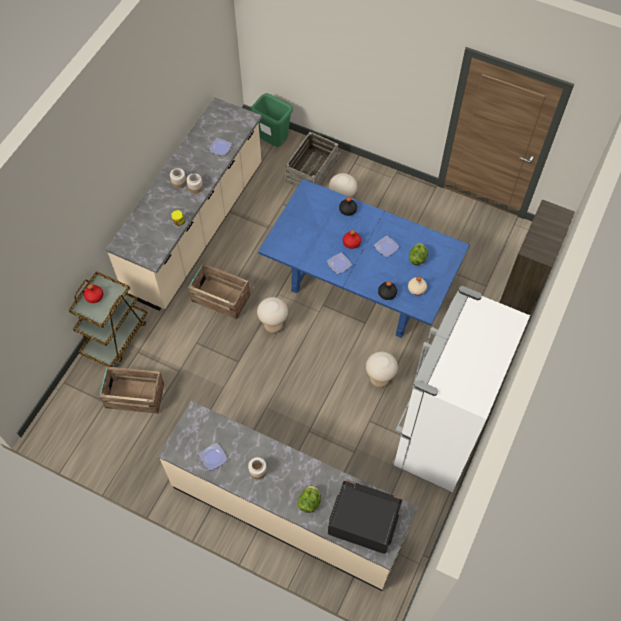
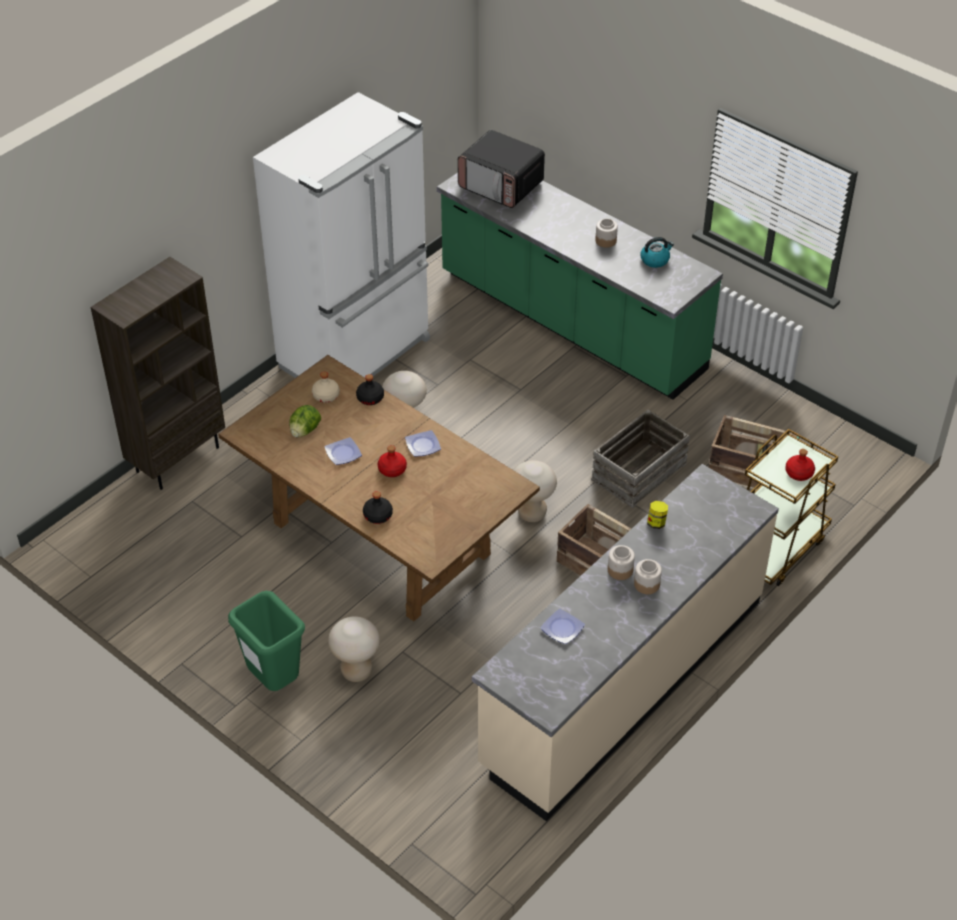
camera: 165 degrees left, 15 degrees down
(214, 457) = (655, 260): plate -> kettle
(274, 143) = (439, 816): green trash can -> green trash can (274, 681)
(288, 511) = (570, 323): beige counter -> green counter
(309, 502) = (554, 208): lettuce -> none
(311, 170) = (387, 744): crate -> crate (639, 472)
(359, 286) = (382, 539): blue dining table -> brown dining table

